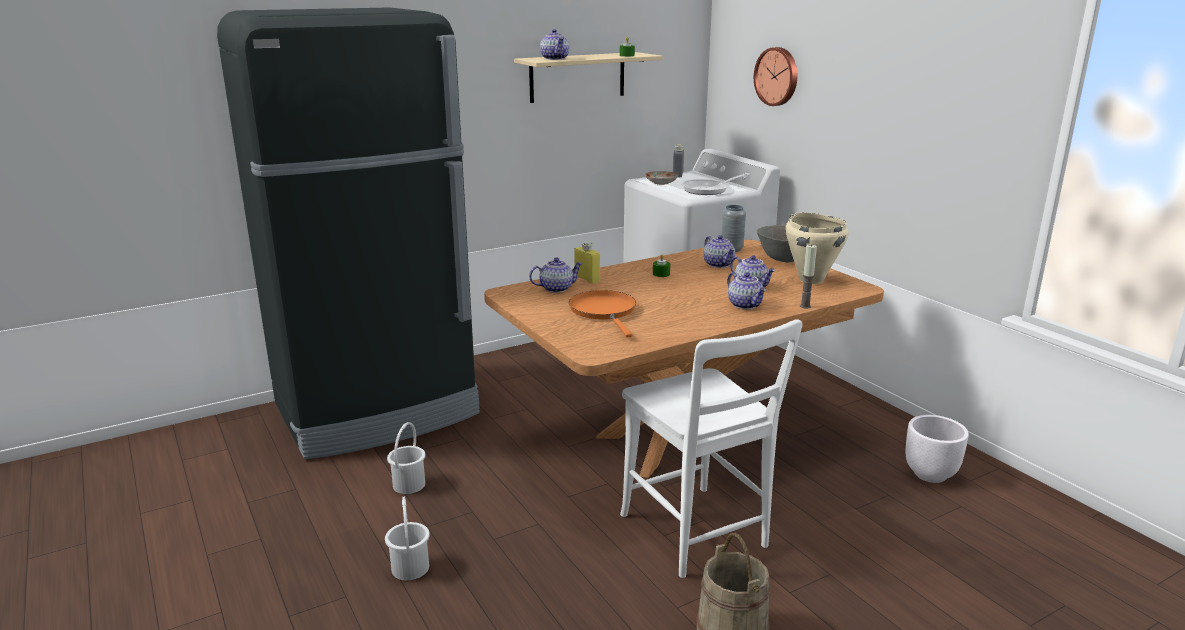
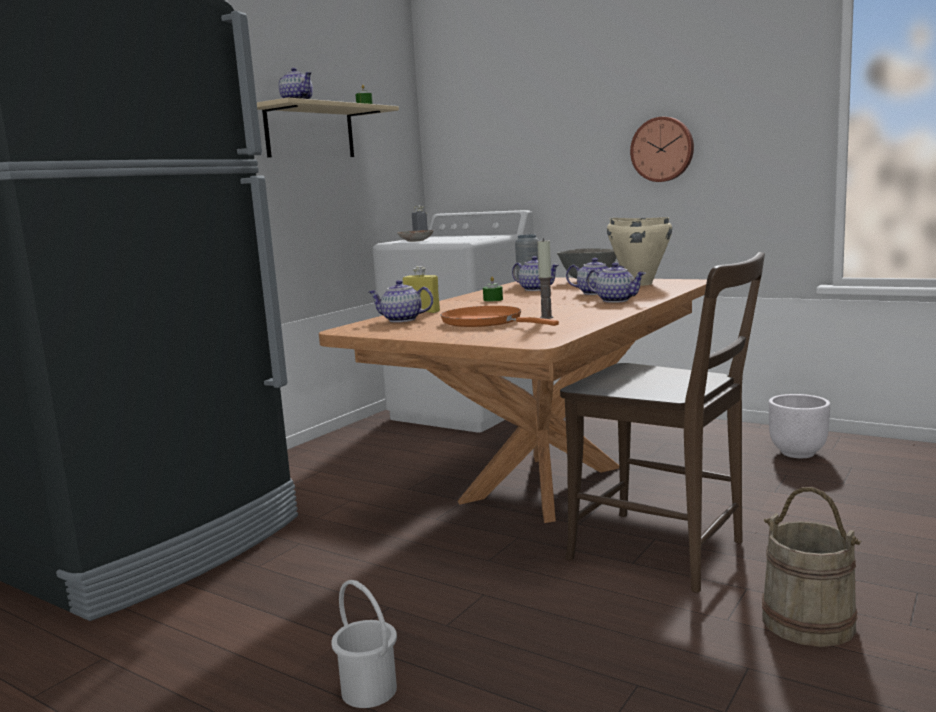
camera: 25 degrees left, 10 degrees down
(409, 485) = (275, 605): white bucket -> none
(556, 288) = (401, 320): teapot -> teapot turned 120 degrees counterclockwise
(697, 535) = (665, 552): white chair -> brown chair
(709, 190) = (472, 238): frying pan -> none
(777, 76) = (510, 124): wall clock -> wall clock (662, 149)
(805, 306) = (670, 293): candle -> candle (546, 317)

